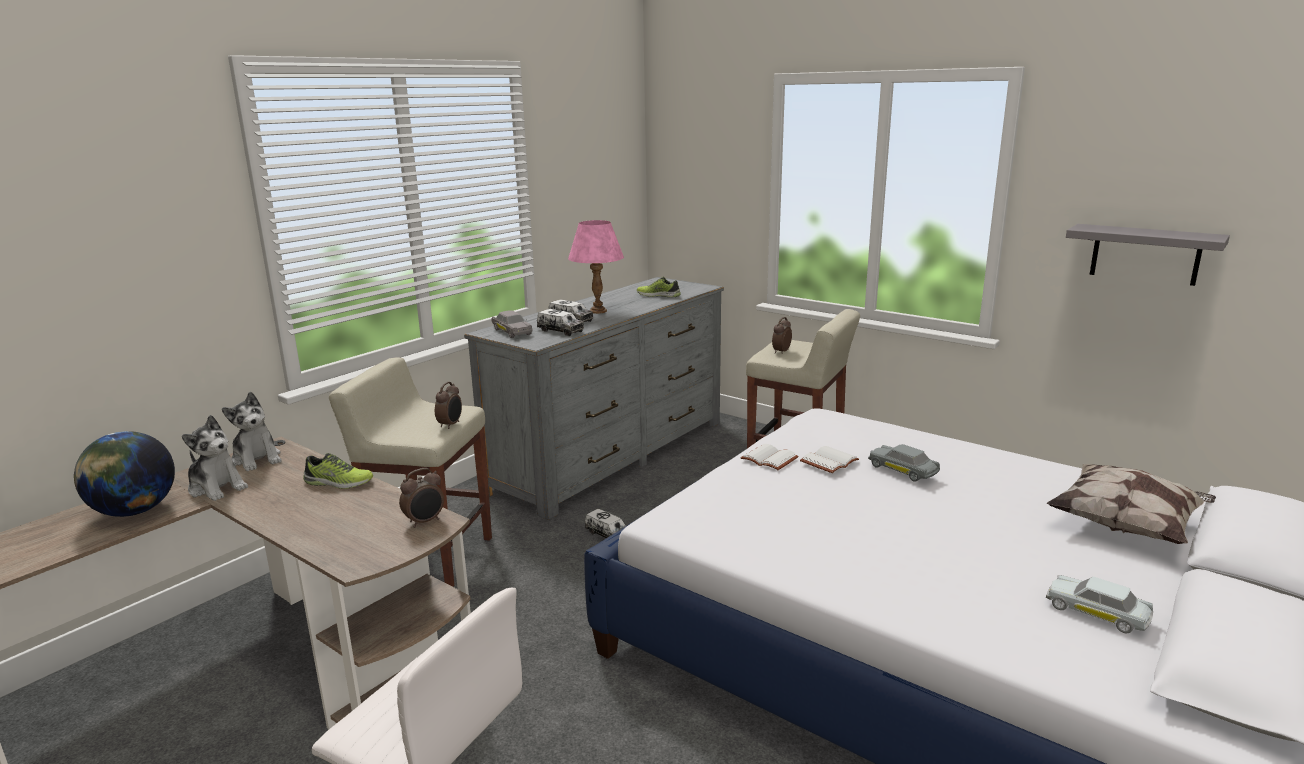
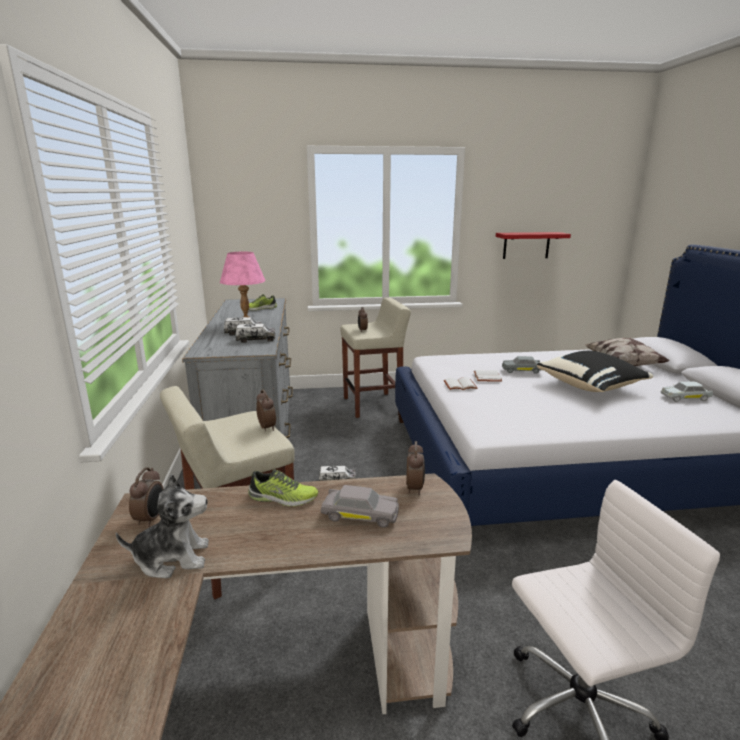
camera: 45 degrees left, 0 degrees up
(134, 511) = (127, 628): globe -> none
(257, 459) = (151, 519): plush toy -> alarm clock
(338, 482) = (283, 498): shoe -> shoe turned 45 degrees clockwise
(512, 332) = (220, 348): grey toy car -> grey toy car (359, 515)
(961, 531) = (591, 387): none -> black pillow
(1145, 254) = (526, 245): grey shelf -> red shelf

